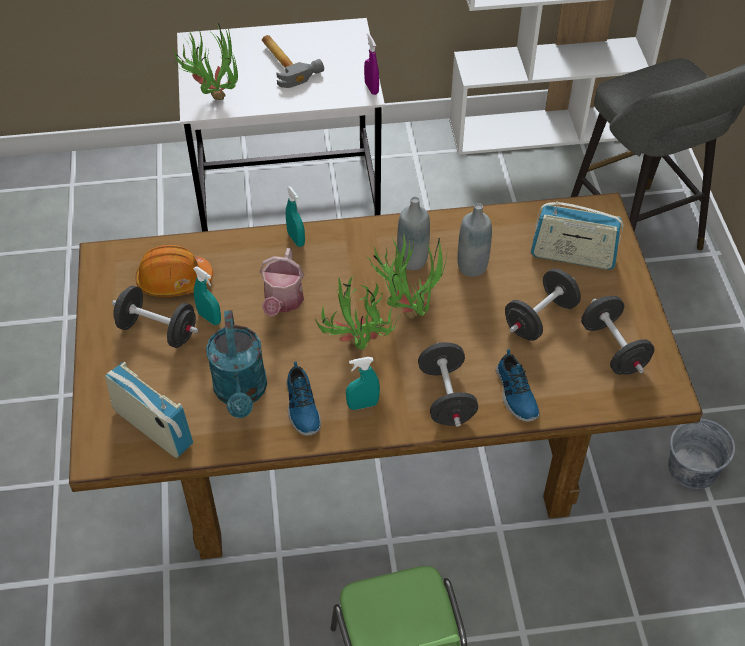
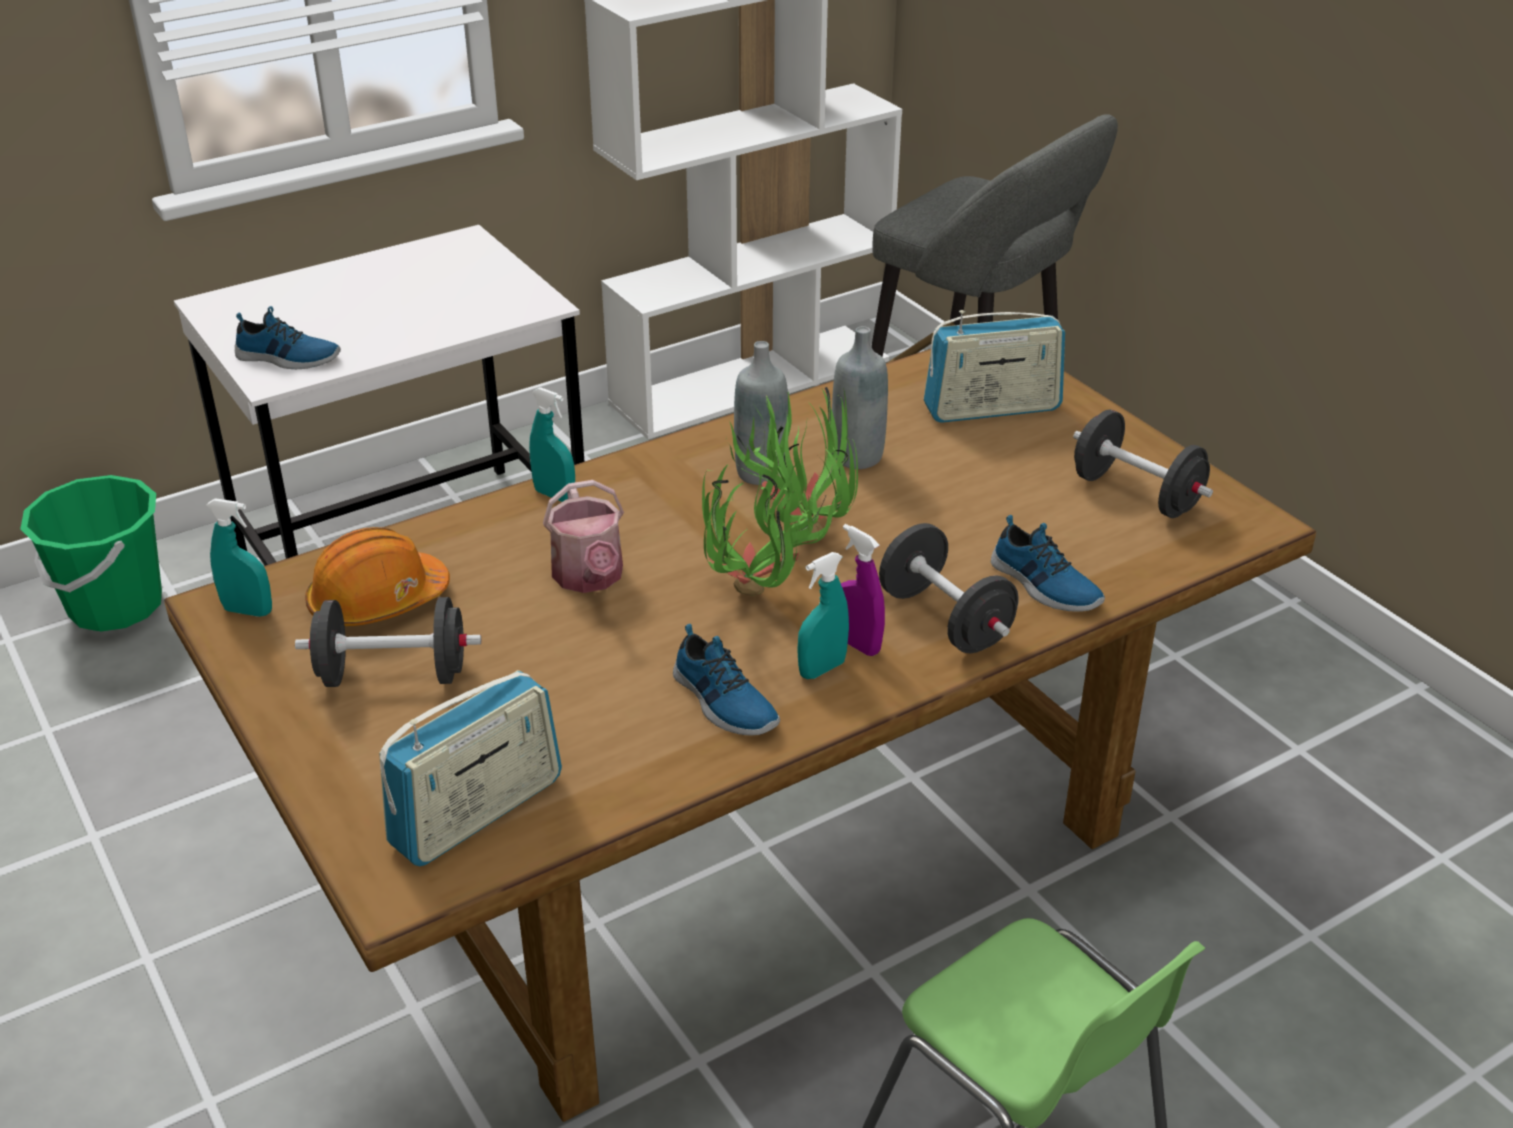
camera: 25 degrees left, 15 degrees down
(129, 180) = (115, 606): none -> green bucket
(153, 427) = (478, 812): radio -> radio turned 120 degrees clockwise
(209, 318) = (477, 632): turquoise spray bottle -> turquoise spray bottle (248, 611)
(212, 95) = (287, 358): potted plant -> shoe
(241, 393) = (605, 715): turquoise watering can -> none
(286, 62) = (387, 296): hammer -> none
(371, 88) = (545, 296): purple spray bottle -> purple spray bottle (857, 644)
(540, 318) = (1005, 488): black dumbbell -> none
(693, 469) = (1242, 716): grey bucket -> none

